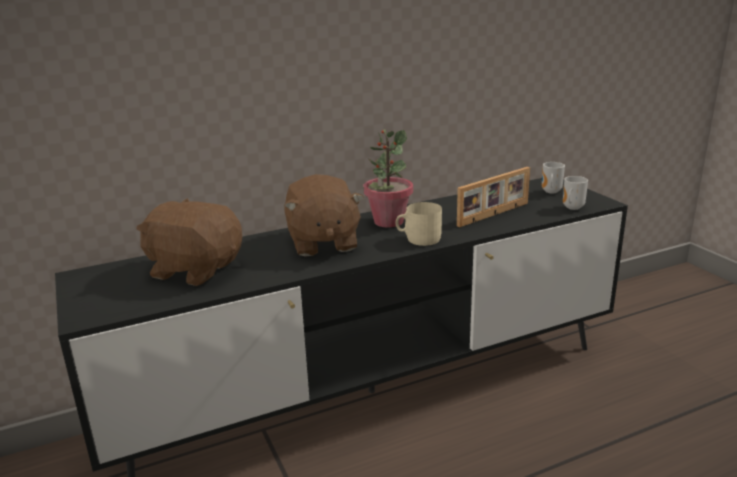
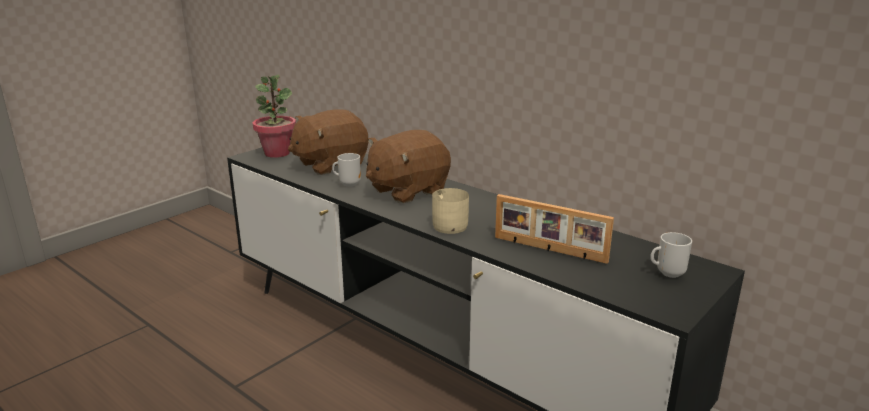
camera: 65 degrees right, 0 degrees up
(195, 269) = (330, 164): brown plush toy -> brown plush toy turned 120 degrees counterclockwise
(388, 221) = (478, 205): potted plant -> potted plant (277, 153)
(571, 208) = (624, 292): mug -> mug (348, 184)

